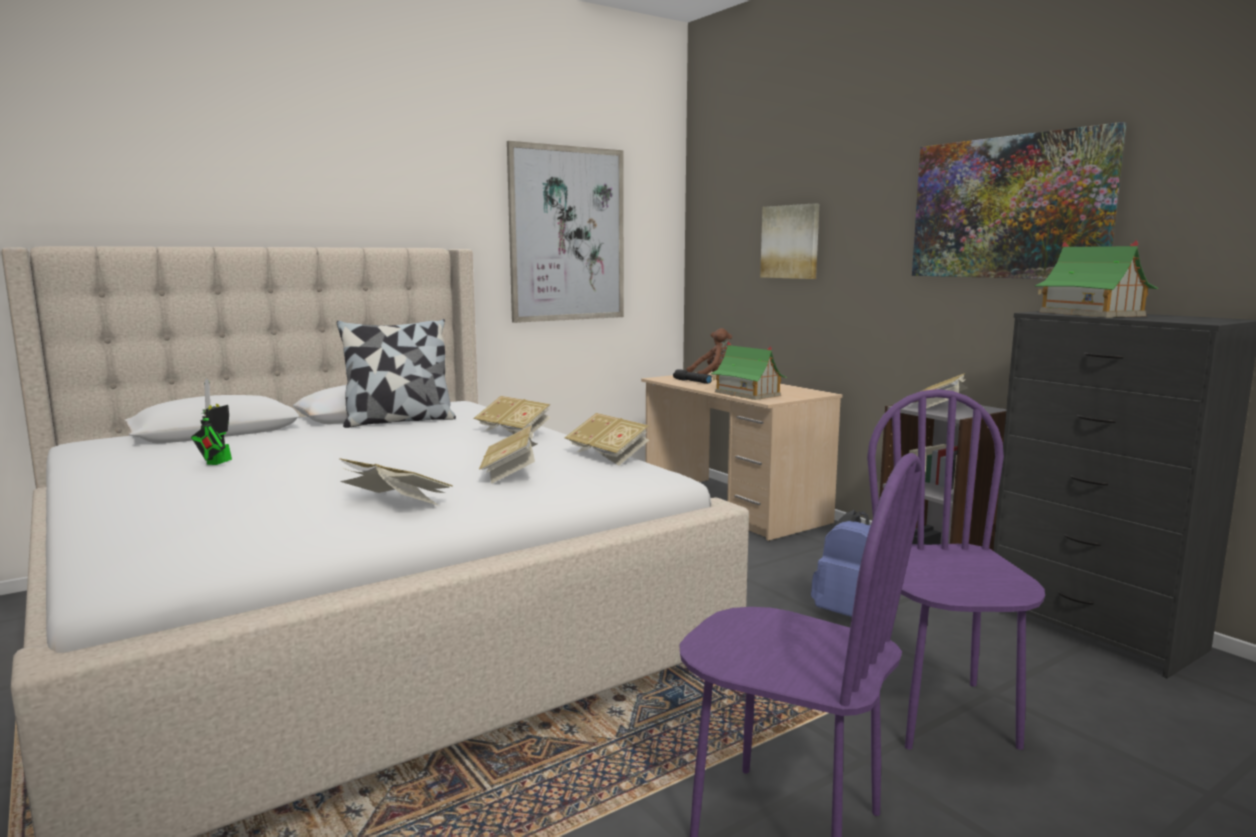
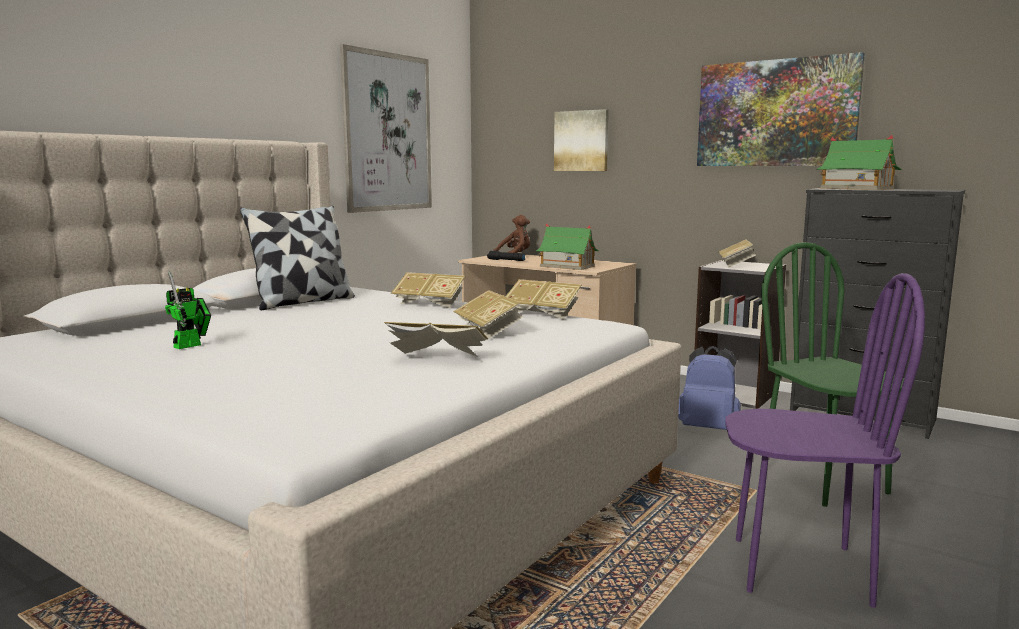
camera: 20 degrees left, 0 degrees up
(216, 463) = (191, 345): toy robot -> toy robot turned 135 degrees counterclockwise
(941, 714) = (824, 481): purple chair -> green chair

